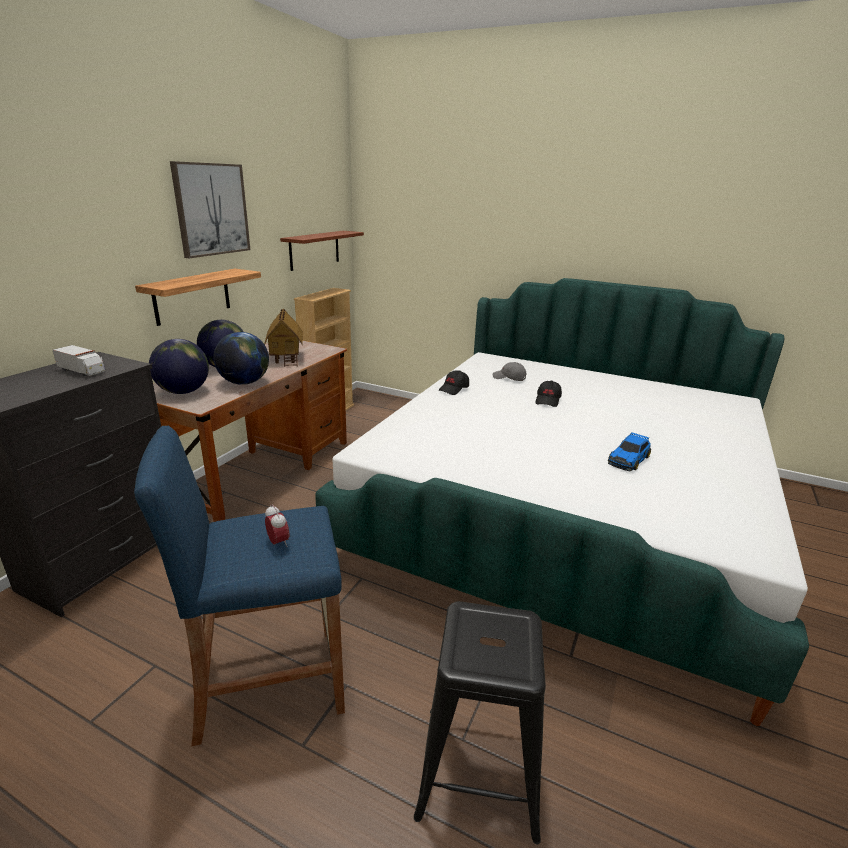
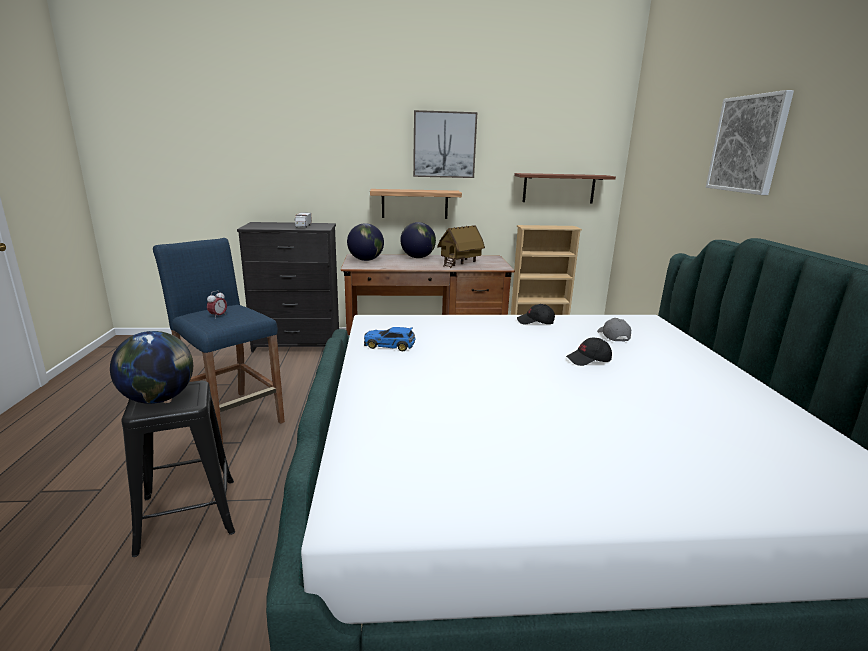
camera: 60 degrees right, 5 degrees down
(244, 382) = (400, 265): globe -> globe (159, 399)
(527, 206) = (747, 144): none -> picture
(629, 459) = (500, 416): toy car -> toy car (390, 345)

